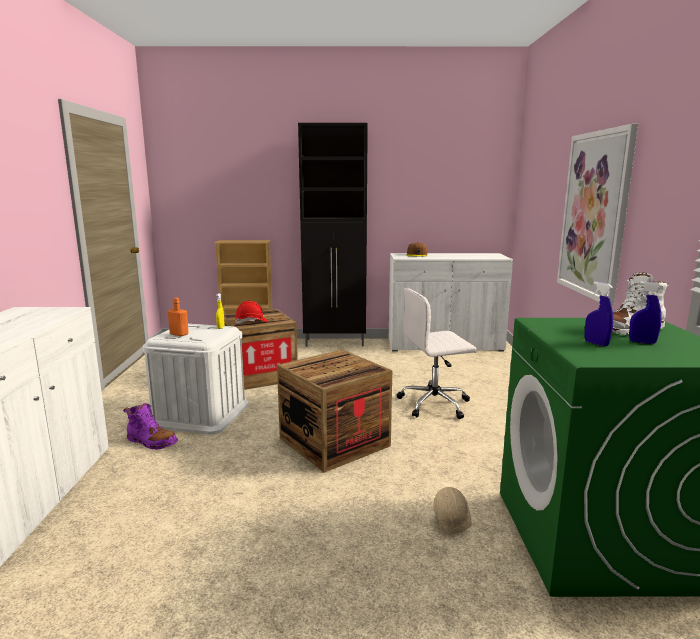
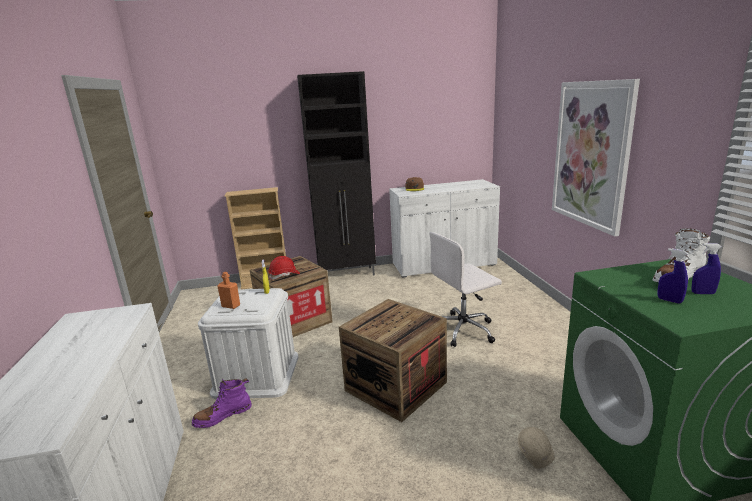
camera: 10 degrees left, 5 degrees up
(151, 442) = (223, 416): purple boot -> purple boot turned 135 degrees clockwise

